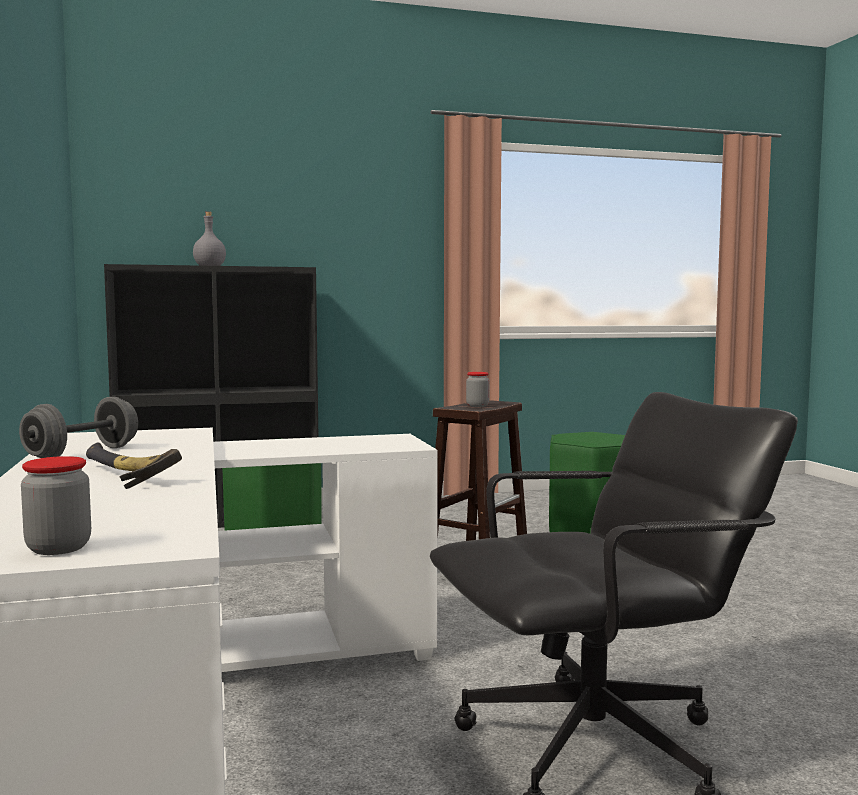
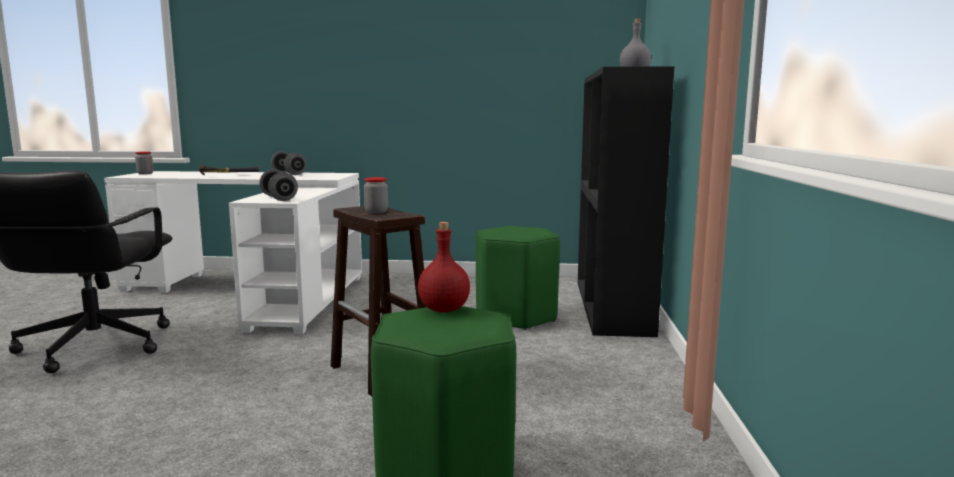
camera: 110 degrees right, 5 degrees up
(375, 441) = (279, 198): none -> grey dumbbell
(571, 438) = (445, 309): none -> red bottle

